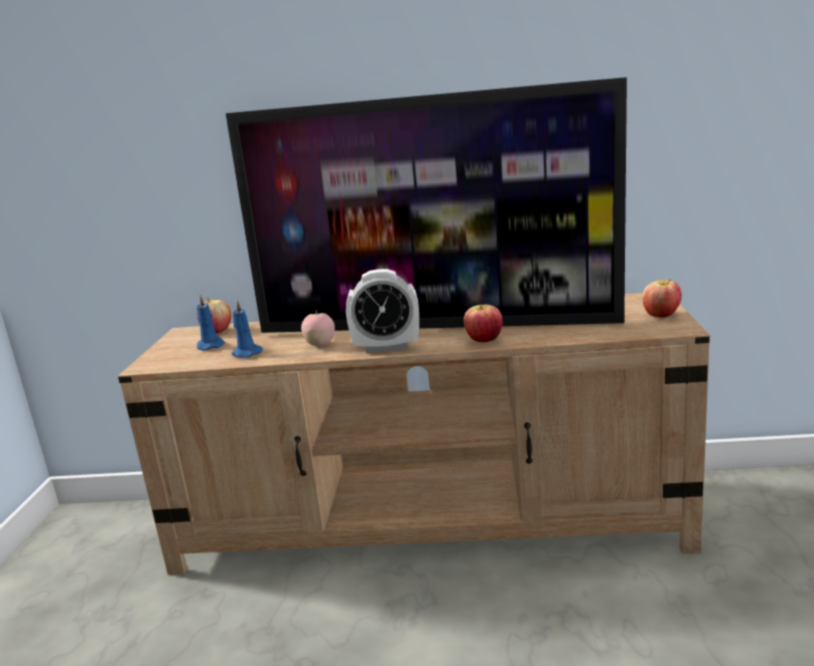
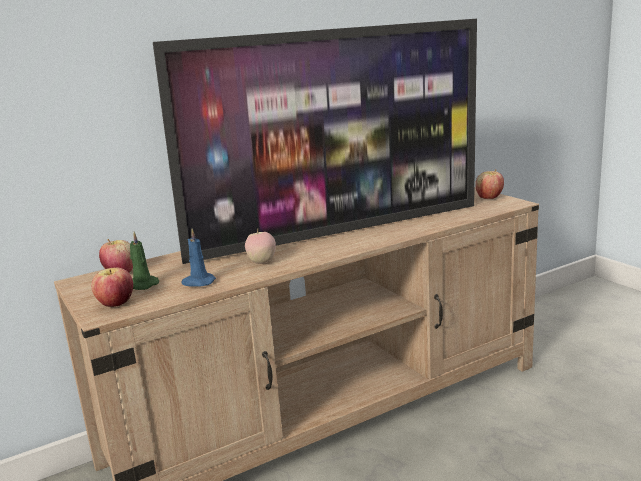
camera: 35 degrees left, 0 degrees up
(210, 345) = (142, 285): blue candle -> green candle
(387, 347) = (328, 252): alarm clock -> none
(484, 340) = (398, 233): apple -> apple (116, 304)

